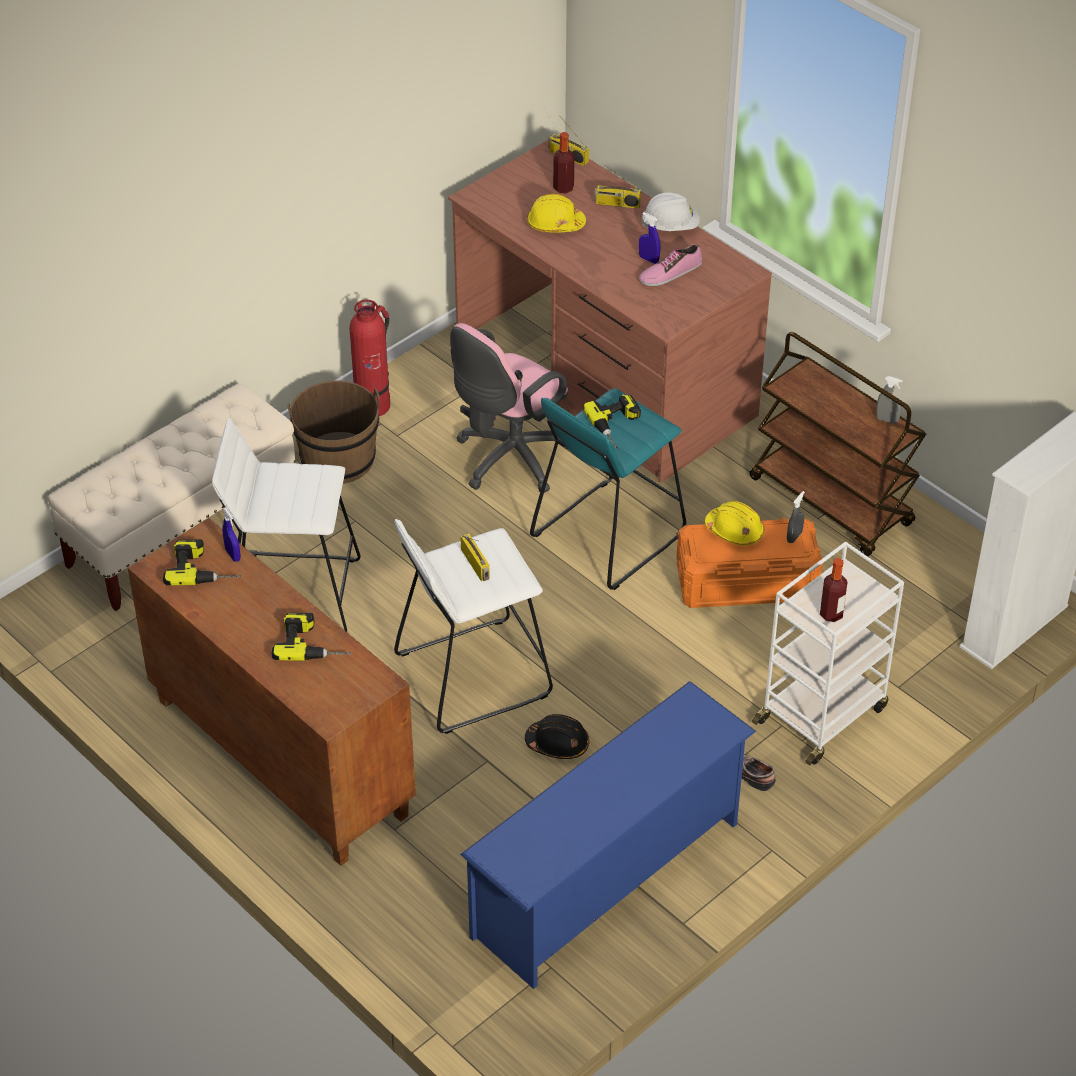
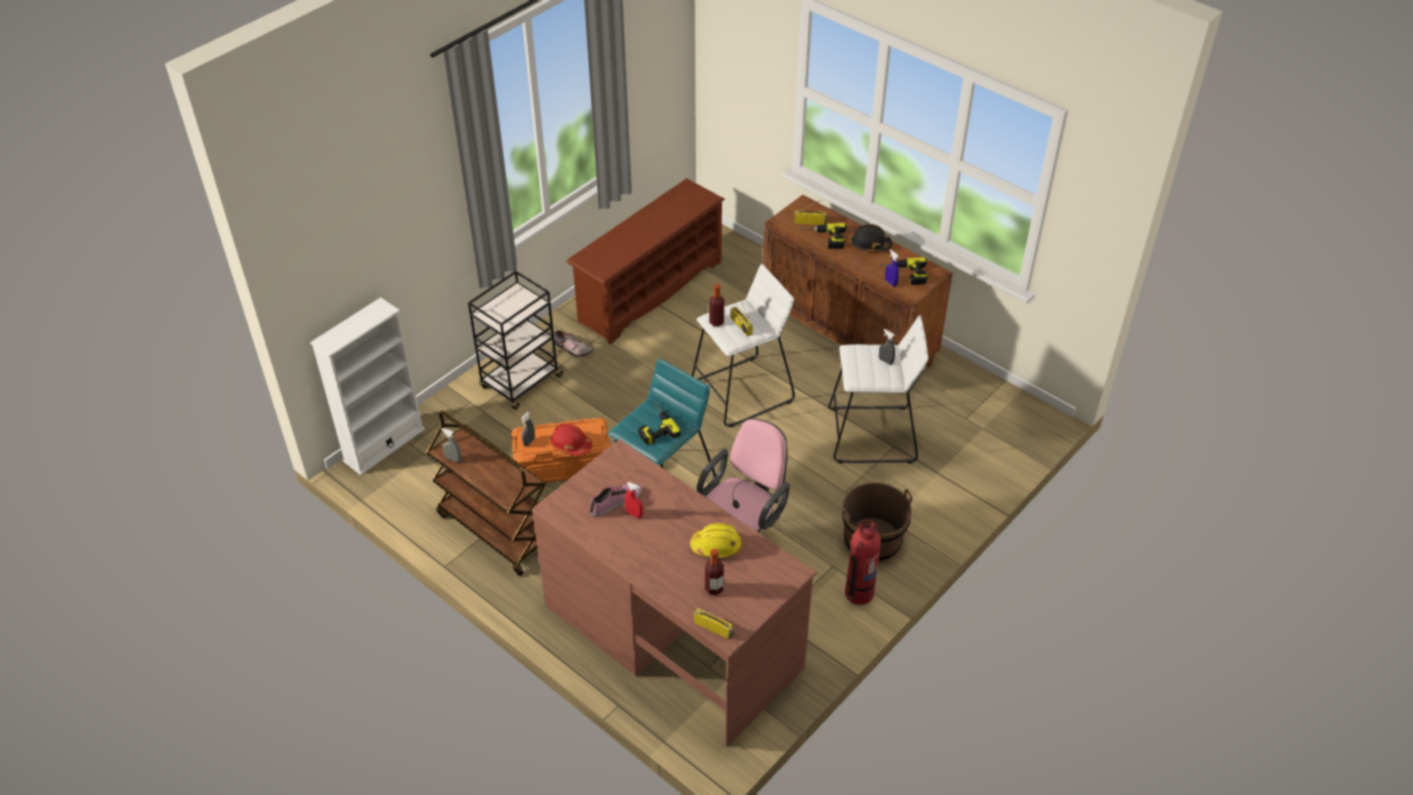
camera: 175 degrees right, 0 degrees up
(183, 531) = (965, 475): beige bench -> none
(273, 495) = (885, 361): none -> grey spray bottle
(558, 744) = (684, 356): black hard hat -> black hard hat (870, 245)
(608, 881) = (649, 290): blue shoe rack -> brown shoe rack
(617, 204) = (664, 573): radio -> radio (810, 222)
(648, 259) = (634, 514): blue spray bottle -> red spray bottle
(670, 227) = (616, 550): white hard hat -> none
(734, 531) = (570, 445): yellow hard hat -> red hard hat
(822, 714) = (521, 383): white cart -> black cart
(831, 614) = (515, 300): bottle -> bottle (716, 322)

